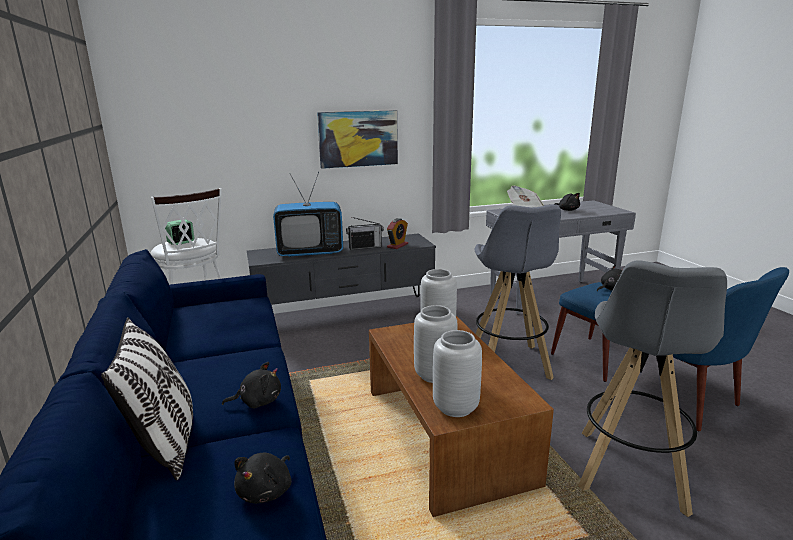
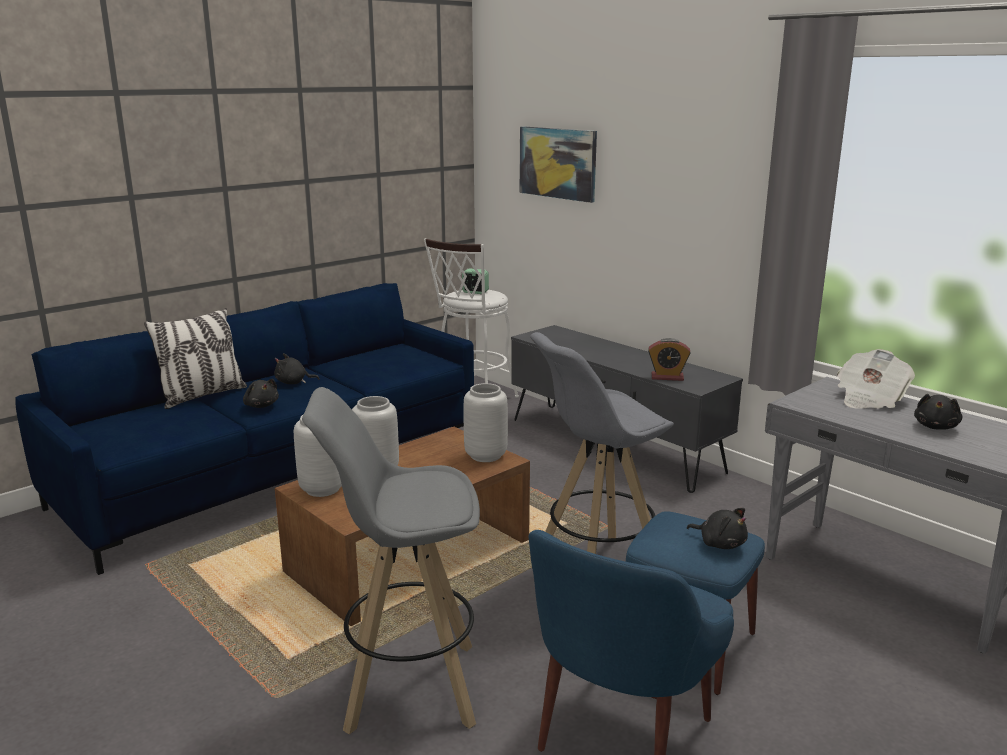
camera: 65 degrees right, 0 degrees up
(267, 491) = (159, 433): black plush toy -> black plush toy (293, 383)
(310, 252) = (582, 347): television -> none
(358, 139) = (680, 218): picture -> picture (558, 163)
(365, 247) = (636, 364): radio -> none

